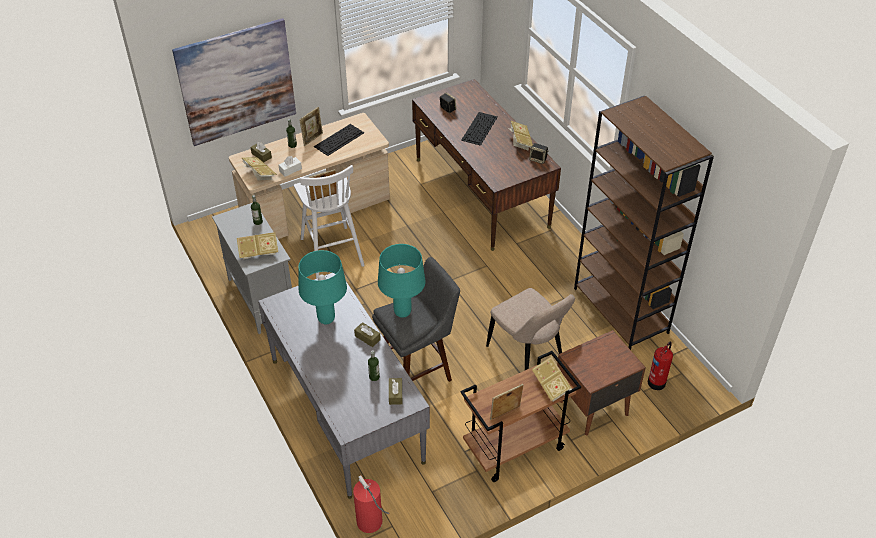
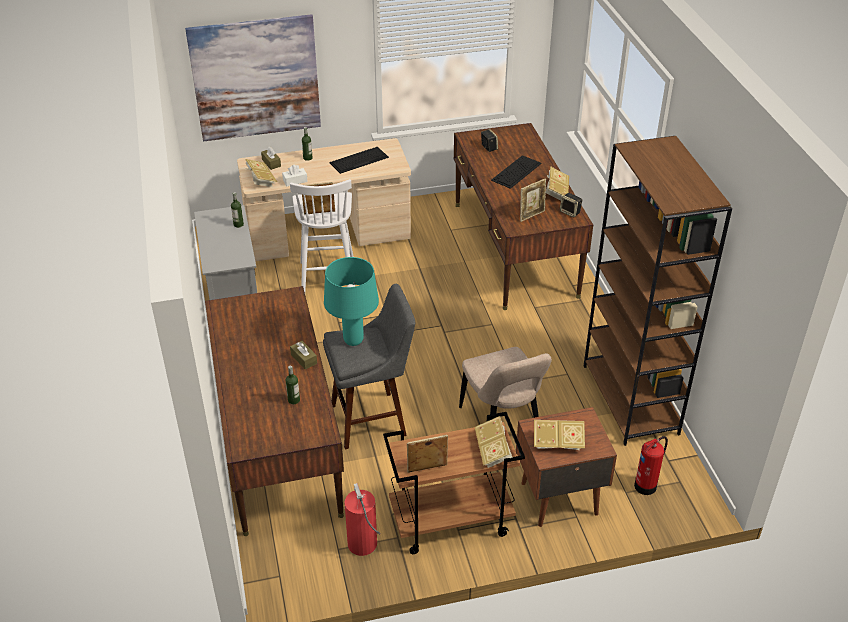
camera: 15 degrees right, 5 degrees down
(258, 252) = (226, 254): book -> book (557, 443)
(312, 139) = (331, 155): picture frame -> picture frame (531, 215)
(326, 319) = (268, 332): turquoise table lamp -> none
(346, 410) = (278, 443): grey desk -> brown desk
(370, 522) = (256, 566): fire extinguisher -> fire extinguisher (362, 544)
(395, 394) = (309, 422): brown tissue box -> none

